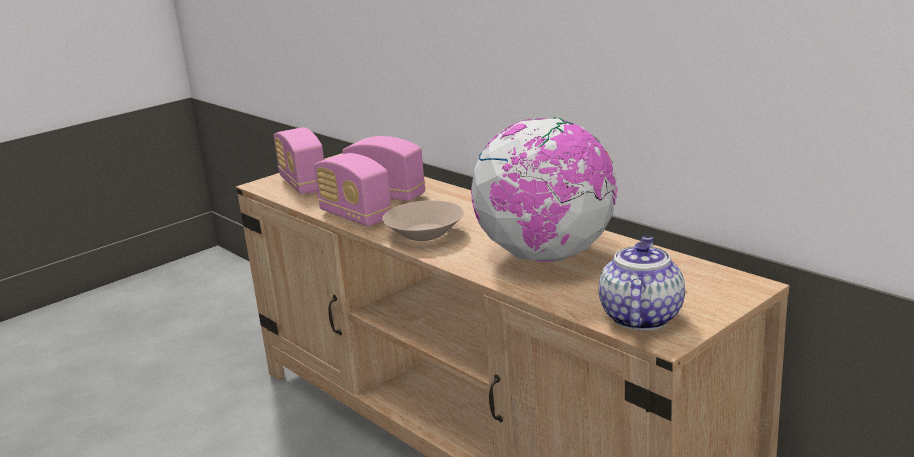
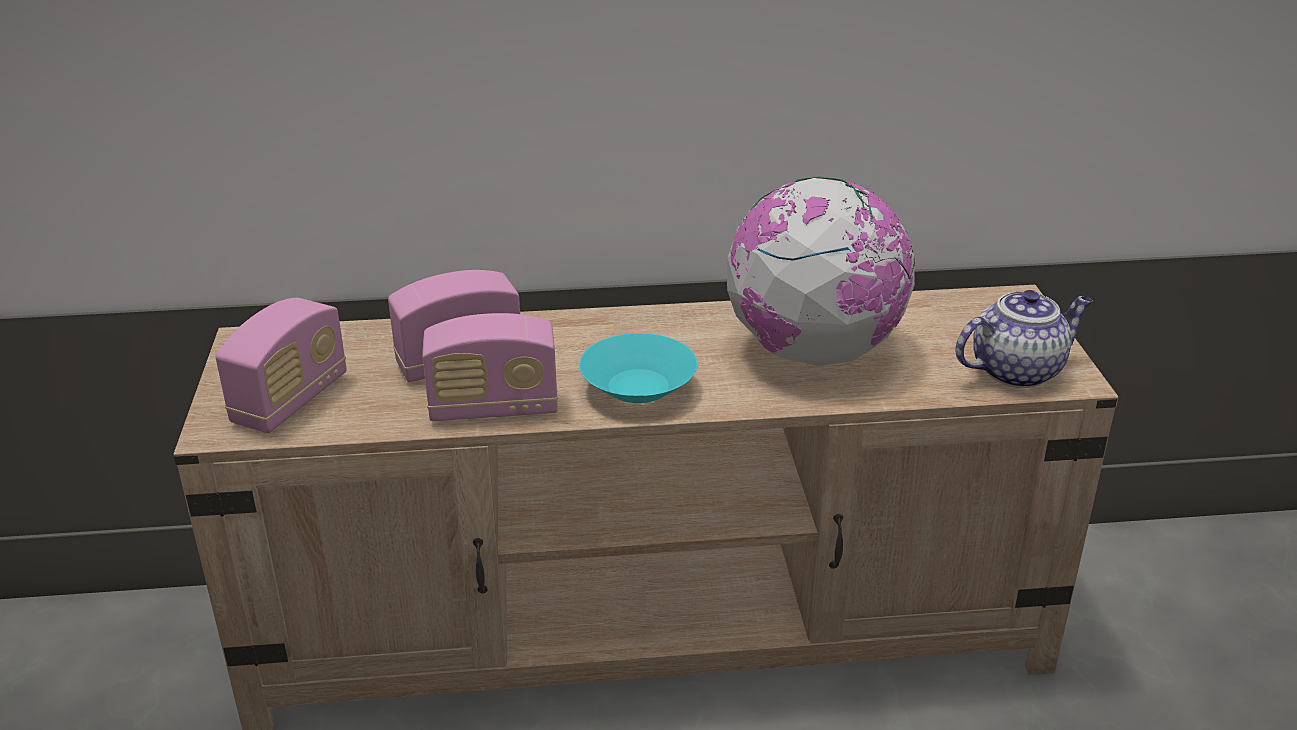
camera: 55 degrees left, 10 degrees up
(303, 184) = (291, 400): radio -> radio turned 75 degrees counterclockwise
(424, 235) = (638, 390): beige bowl -> turquoise bowl
(640, 316) = (1017, 370): teapot -> teapot turned 105 degrees clockwise

